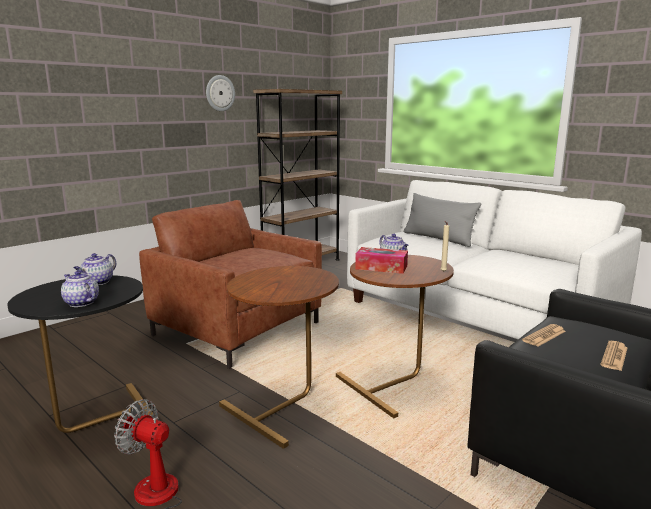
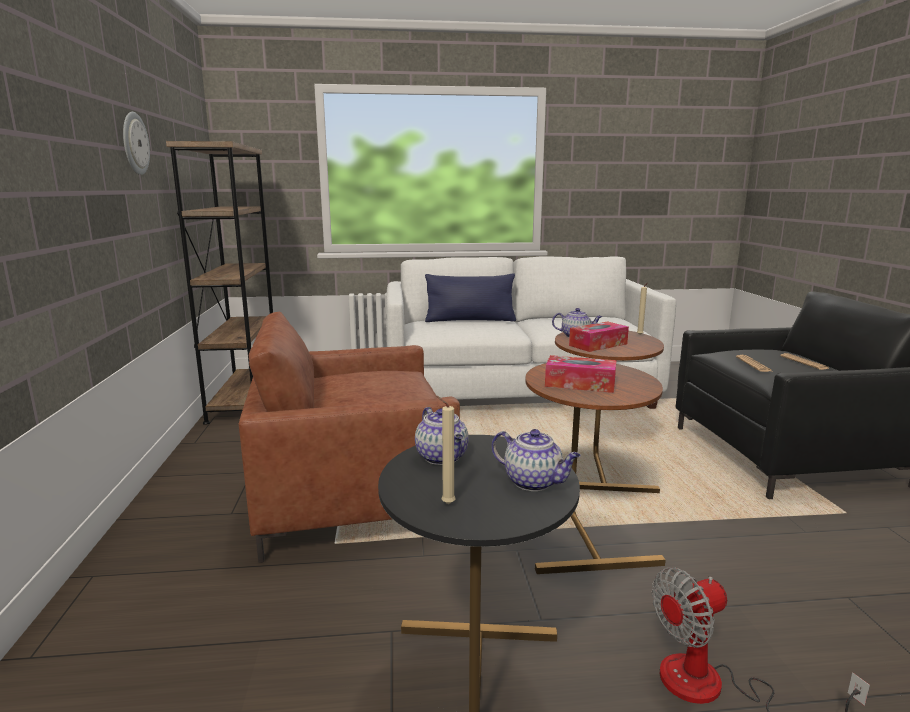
camera: 50 degrees left, 0 degrees up
(41, 294) = (446, 503): none -> beige candle
(81, 303) = (534, 482): teapot -> teapot turned 135 degrees counterclockwise
(267, 281) = (580, 384): none -> tissue box
(438, 238) = (470, 320): grey pillow -> blue pillow

